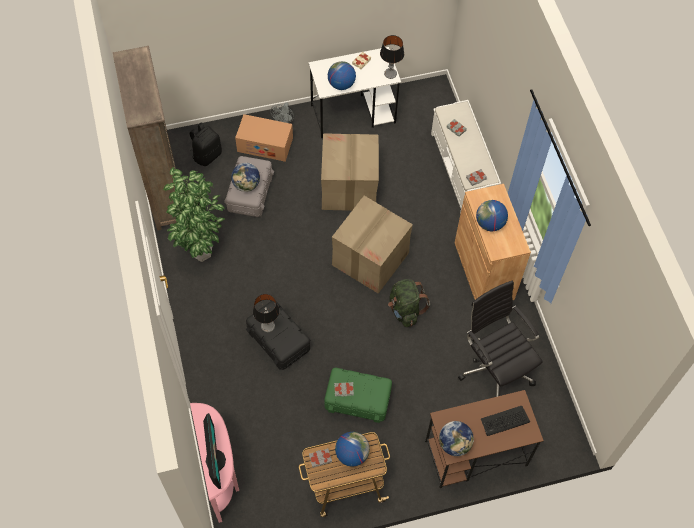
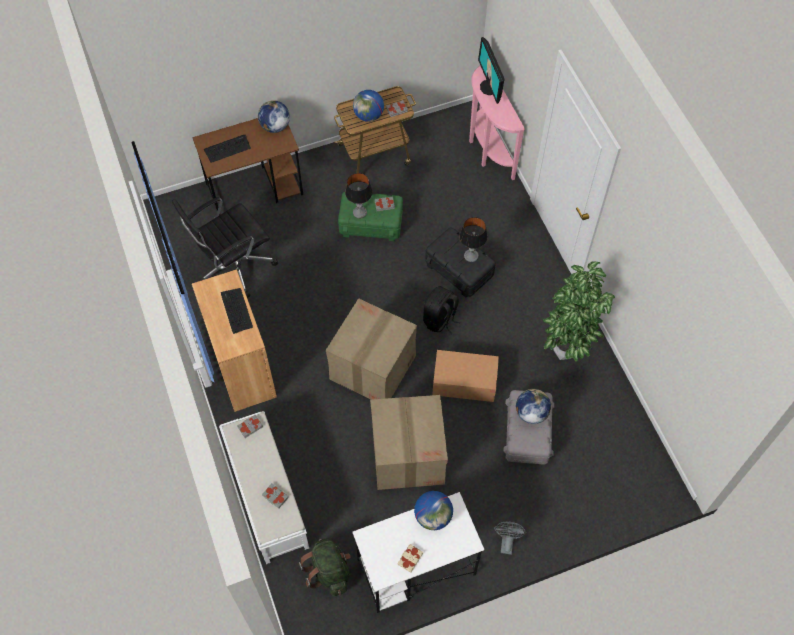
camera: 175 degrees right, 0 degrees up
(165, 194) = (628, 421): brown bookcase -> none
(207, 155) = (594, 480): black backpack -> black backpack (440, 320)
(265, 144) = (524, 505): cardboard box -> cardboard box (464, 382)
(390, 73) = (368, 543): table lamp -> table lamp (359, 212)
(405, 310) = (329, 314): green backpack -> green backpack (329, 571)
(489, 223) = (236, 310): globe -> keyboard
(495, 368) = (233, 266): black office chair -> black office chair turned 90 degrees clockwise

